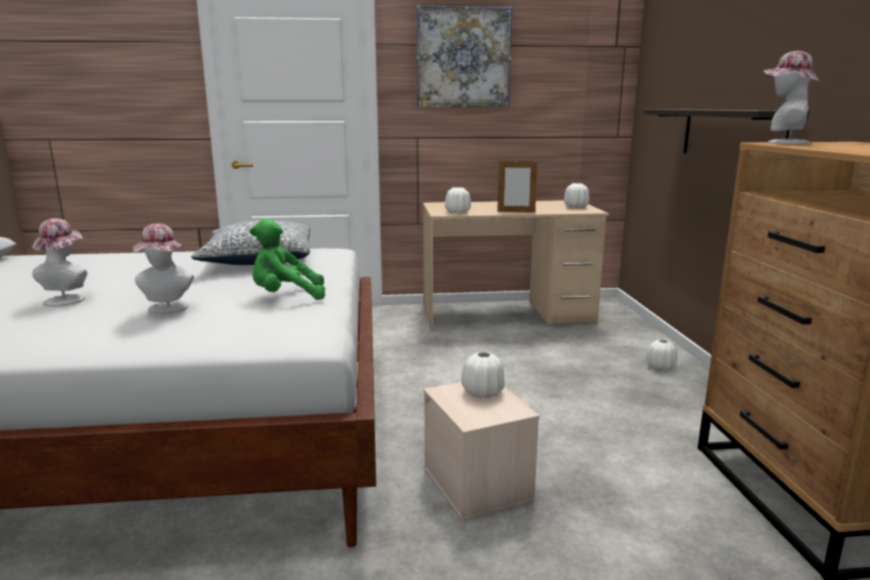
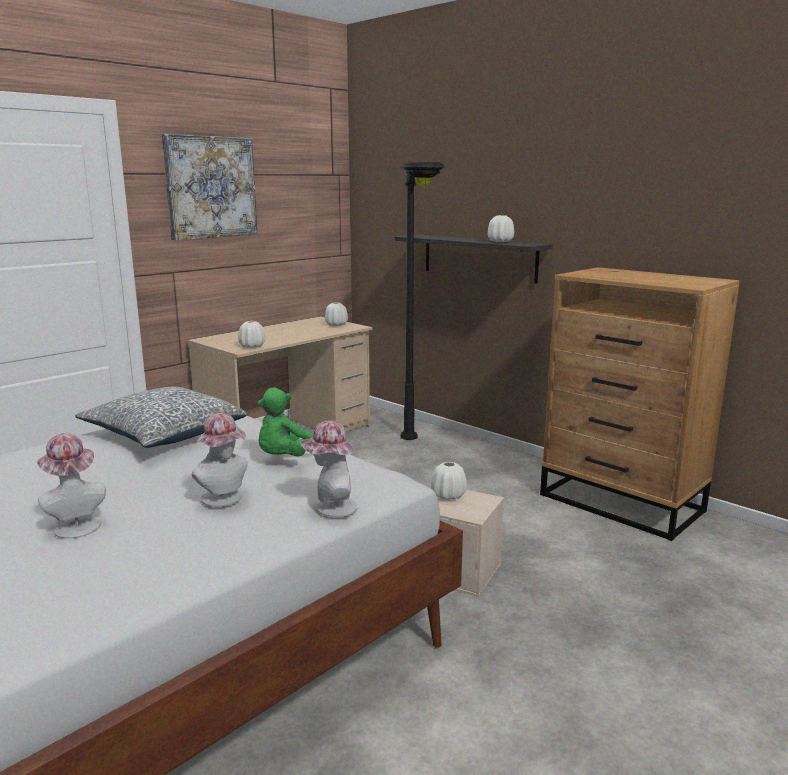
camera: 40 degrees left, 0 degrees up
(516, 212) = (300, 337): picture frame -> none
(602, 365) = (416, 458): none -> black floor lamp
(660, 367) = (454, 448): white vase -> white vase (500, 241)
(782, 142) = (578, 273): hat -> hat (331, 508)

